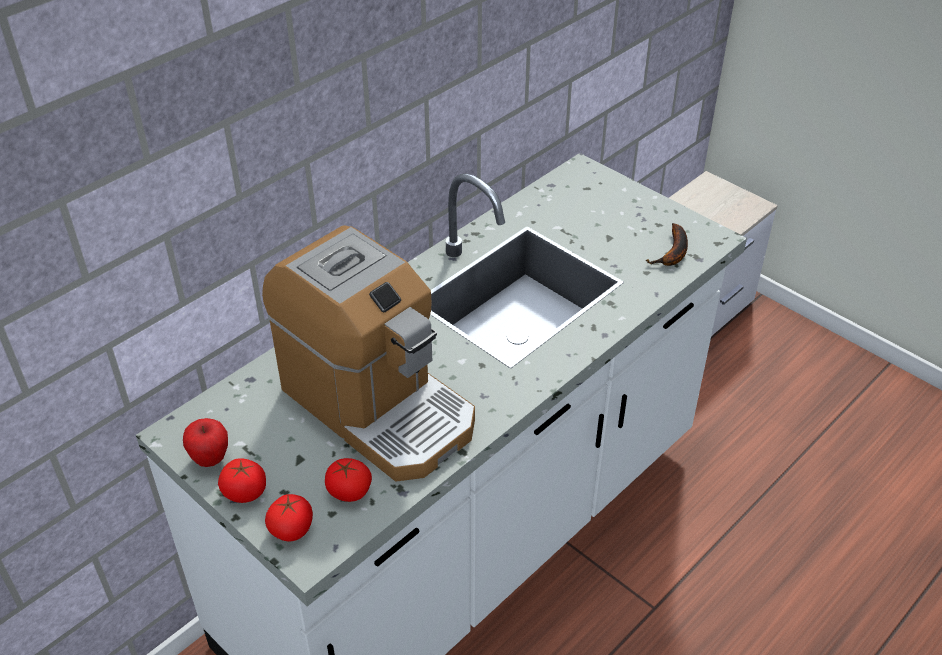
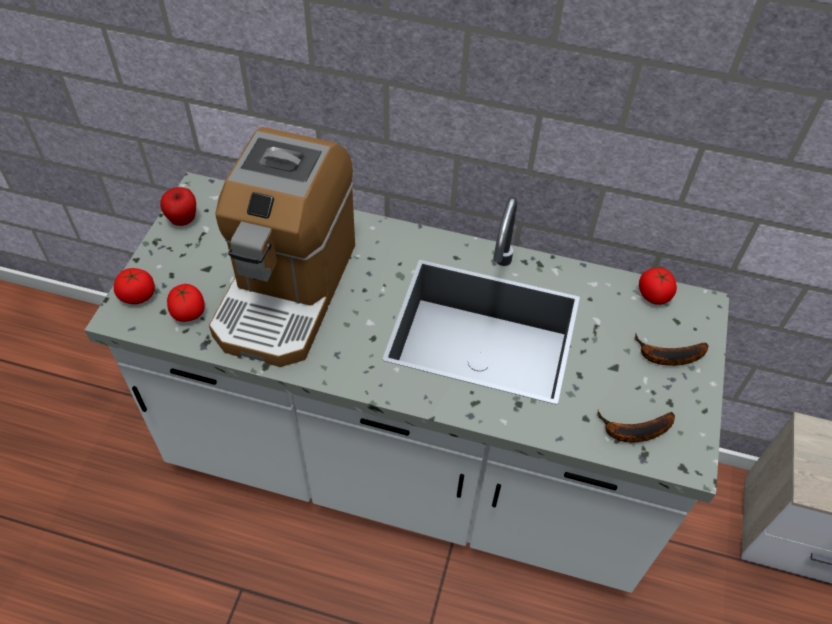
camera: 60 degrees right, 10 degrees up
(245, 492) = (161, 253): tomato -> tomato (654, 295)
(616, 207) = (667, 356): none -> banana

